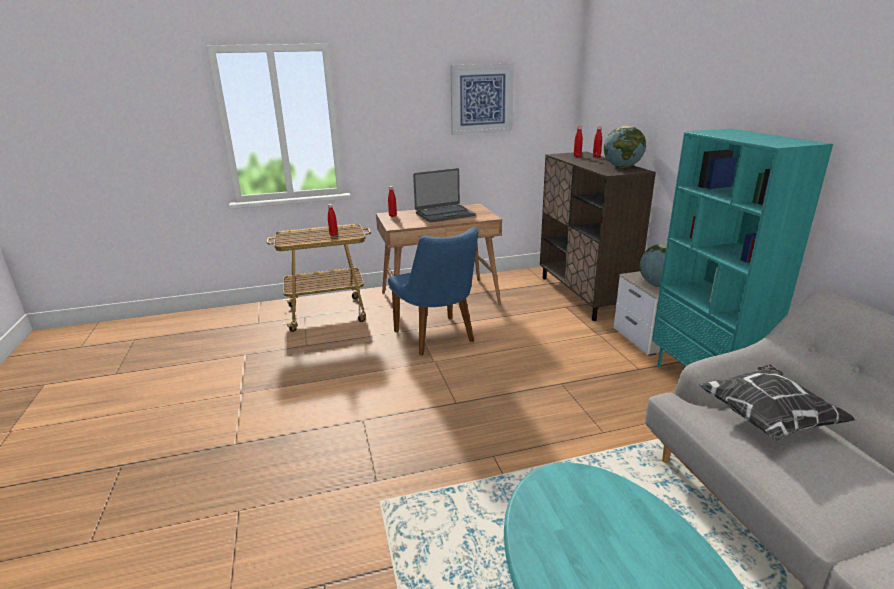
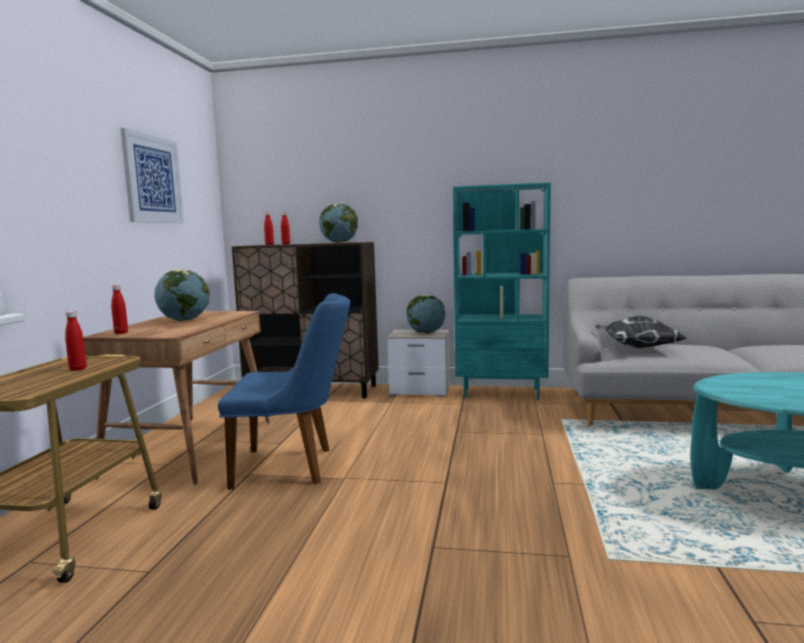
camera: 65 degrees left, 15 degrees down
(444, 214) = (184, 320): laptop -> globe

